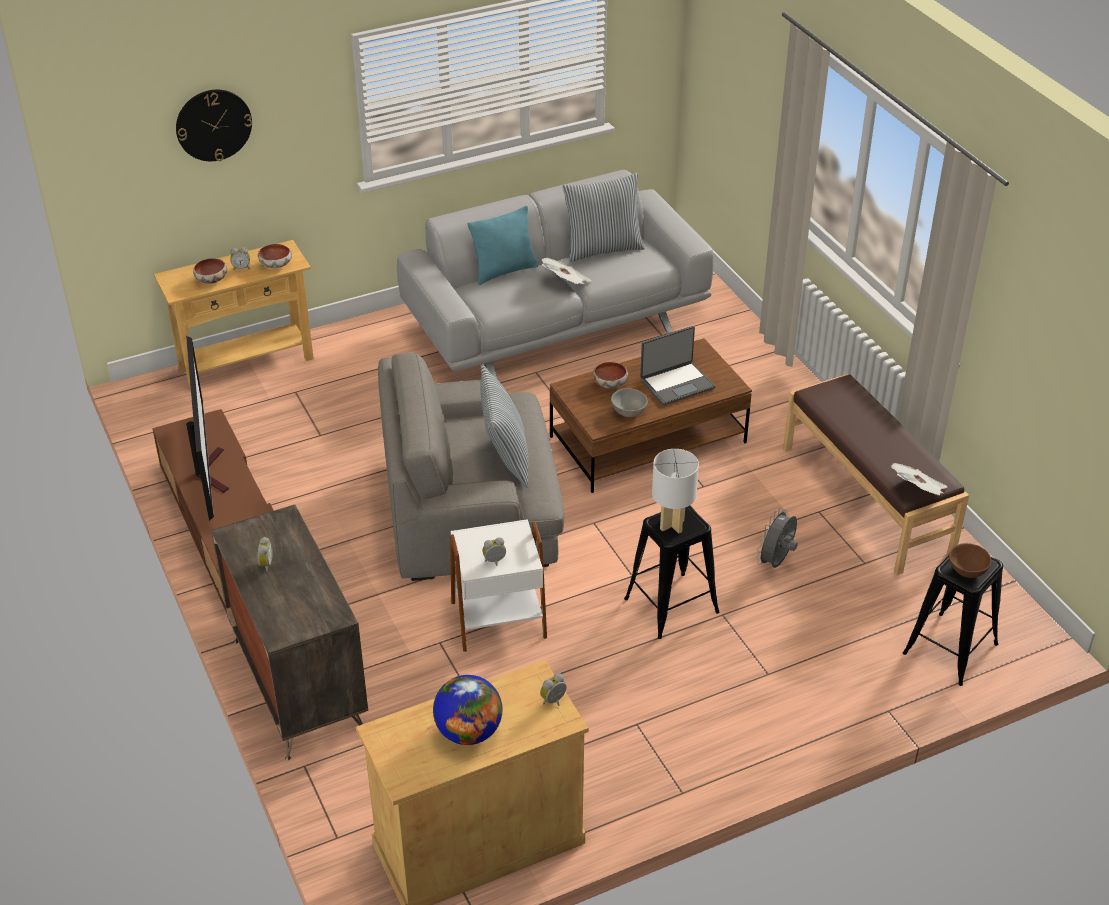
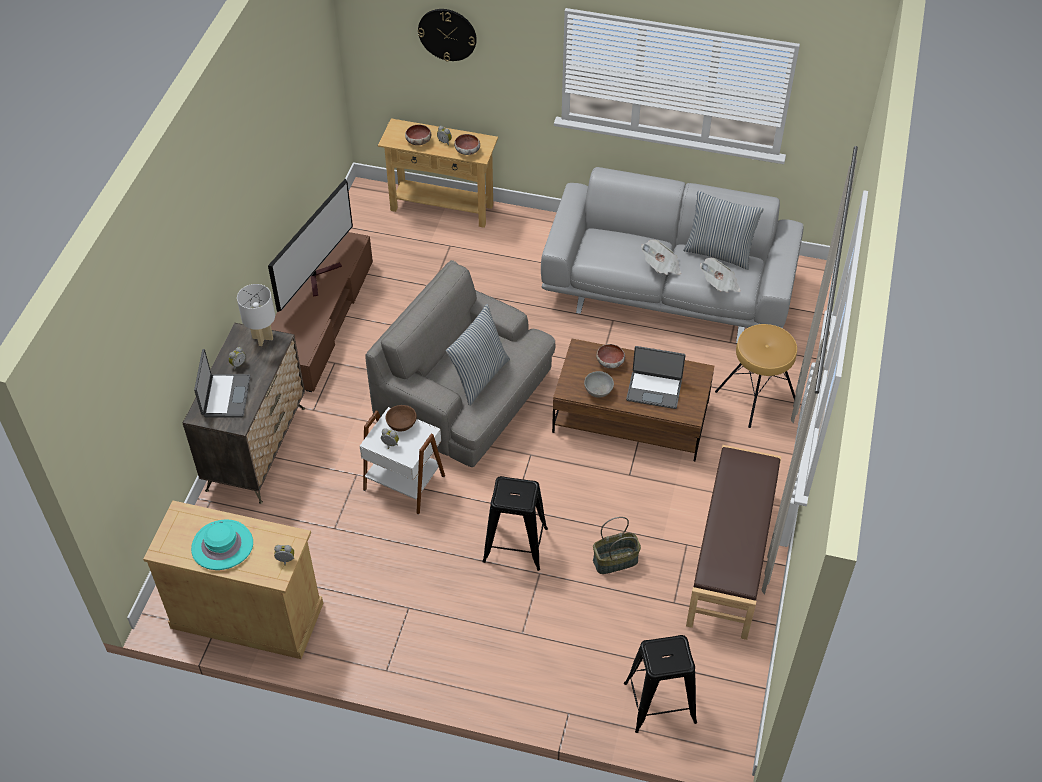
camera: 40 degrees right, 10 degrees up
(288, 601) = (225, 396): none -> laptop
(468, 732) = (222, 546): globe -> turquoise hat
(504, 271) = (633, 233): turquoise pillow -> none
(672, 525) = (511, 492): white table lamp -> white table lamp (263, 338)
(735, 365) = (756, 397): none -> brown stool
(776, 562) = (615, 561): grey fan -> basket
(918, 491) = (718, 577): newspaper -> newspaper (719, 284)
(966, 571) = (661, 657): brown bowl -> brown bowl (401, 425)

